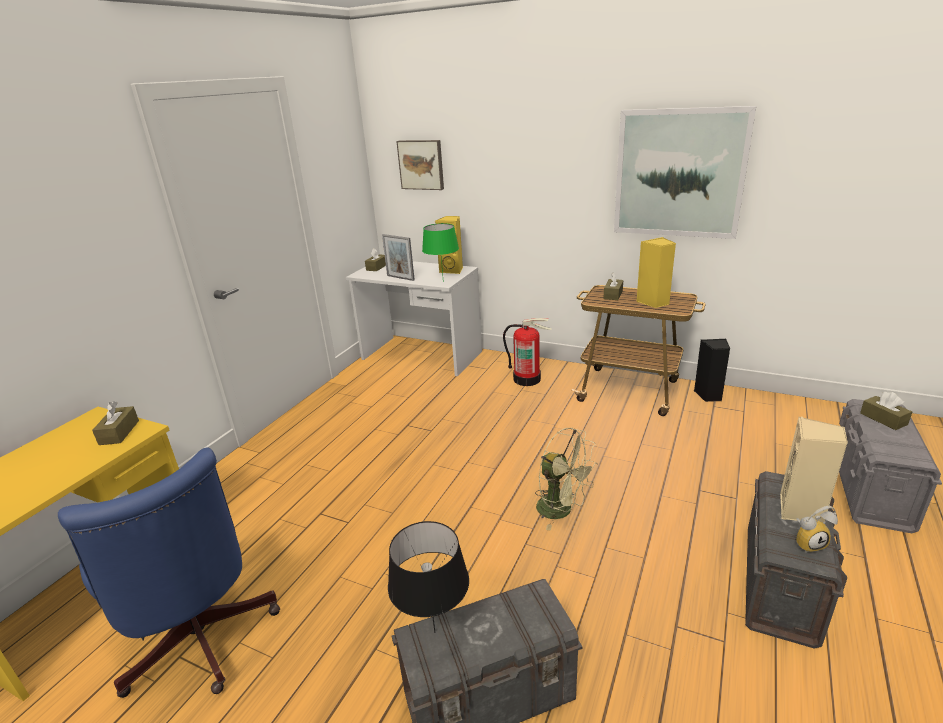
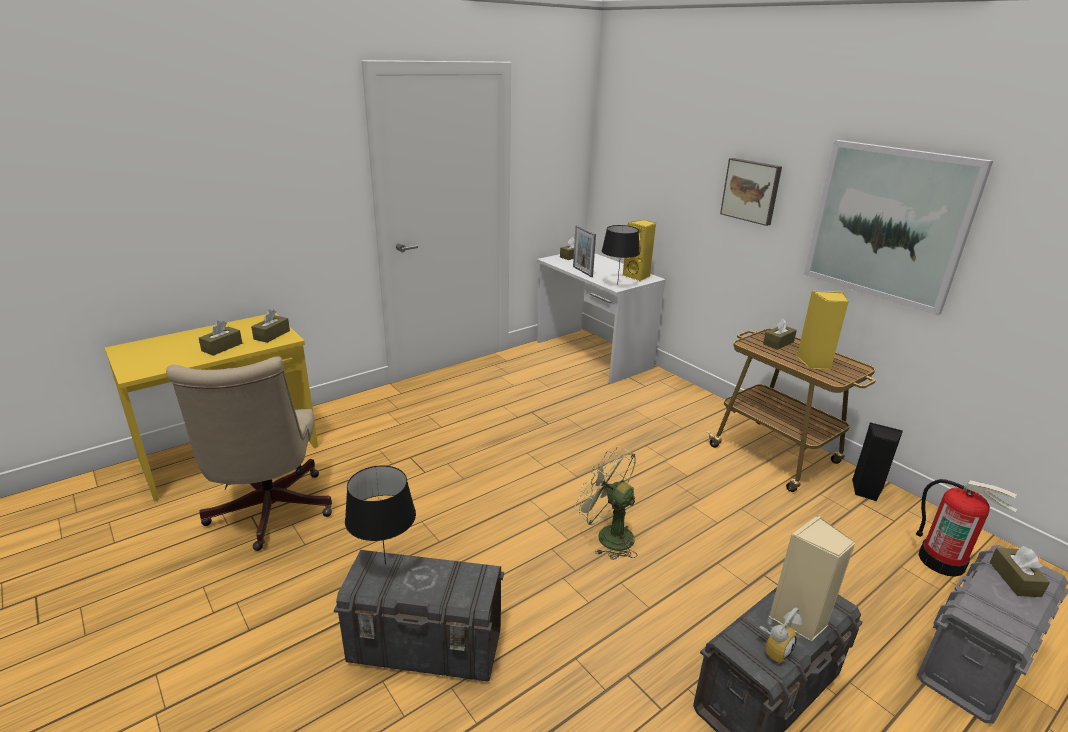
camera: 25 degrees right, 0 degrees up
(61, 468) = (222, 347): none -> brown tissue box
(201, 644) = (268, 514): blue office chair -> beige office chair
(421, 164) = (636, 163): picture -> picture (751, 191)
(443, 281) = (618, 284): green table lamp -> black table lamp
(527, 379) = (676, 408): fire extinguisher -> fire extinguisher (942, 561)
(562, 510) = (607, 535): green fan -> green fan turned 150 degrees clockwise
(808, 543) = (774, 649): alarm clock -> alarm clock turned 60 degrees counterclockwise

